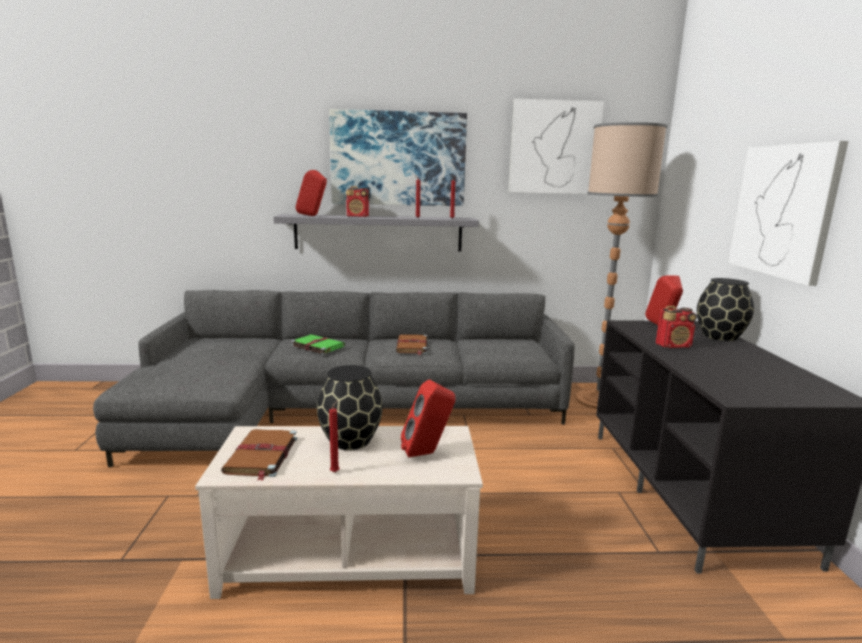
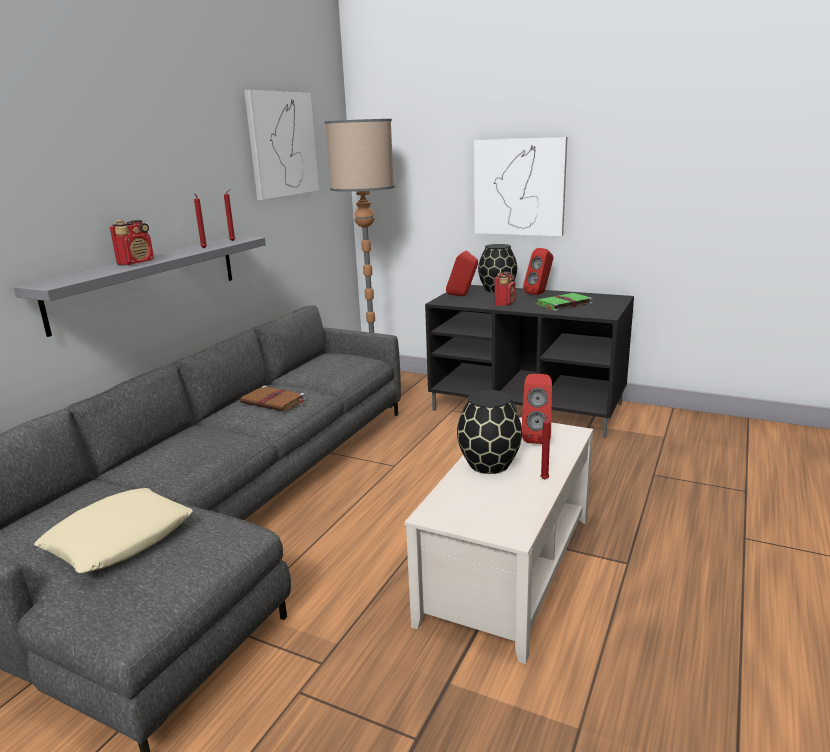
camera: 60 degrees left, 5 degrees up
(205, 360) = (119, 538): none -> beige pillow
(261, 456) = (490, 511): brown book -> none
(313, 216) = (86, 276): red speaker -> red speaker (539, 294)
(317, 346) = (192, 450): green book -> green book (563, 304)
(398, 159) = (151, 173): picture -> none

